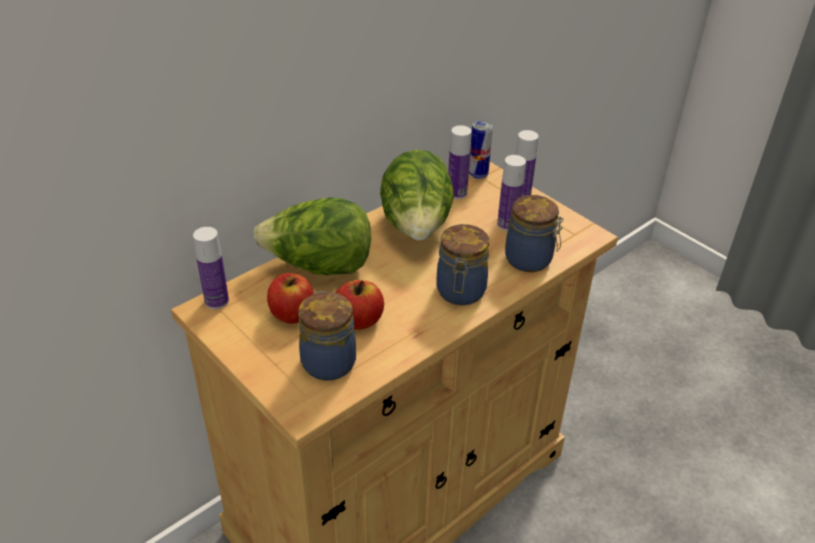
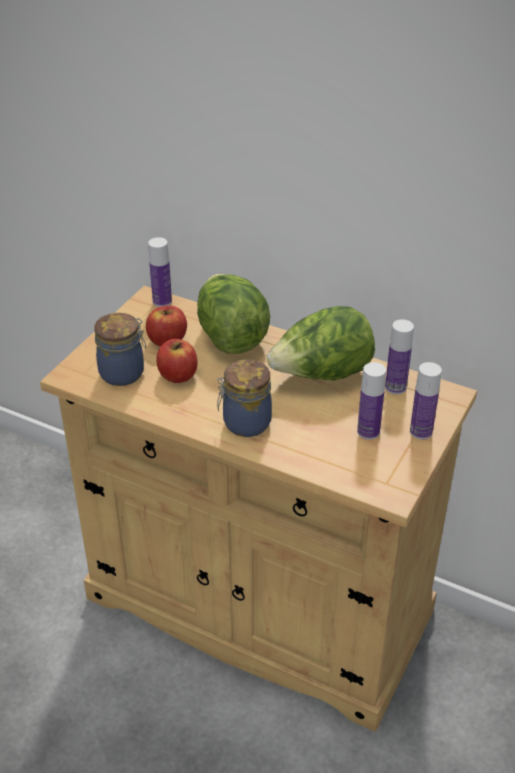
camera: 70 degrees right, 0 degrees up
(478, 175) = (439, 394): can -> none
(530, 260) = (321, 458): jar -> none

